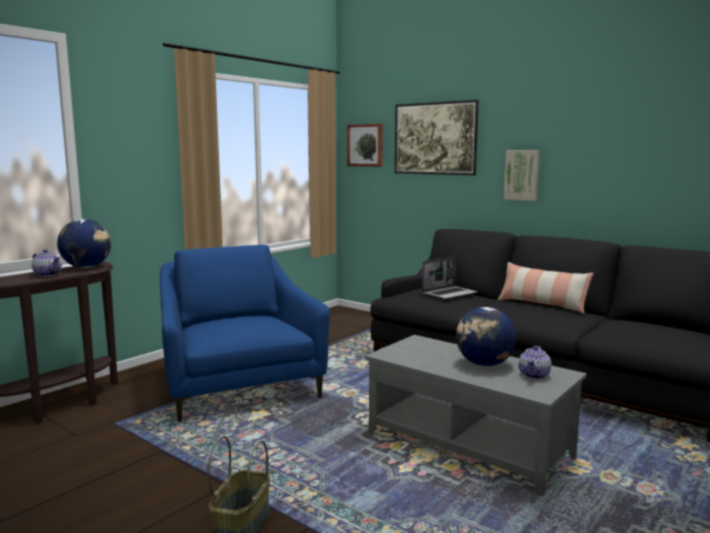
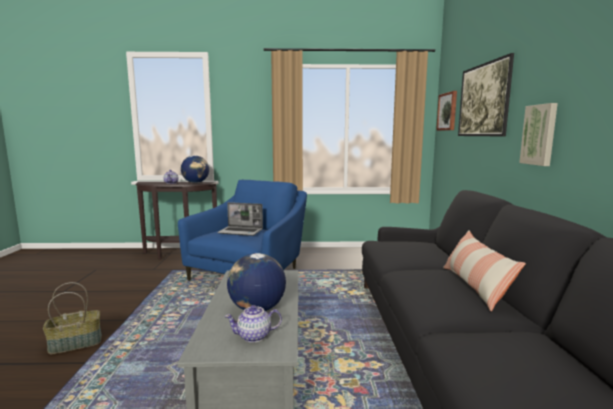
camera: 50 degrees right, 0 degrees up
(449, 294) = (418, 251): laptop -> laptop (241, 232)

